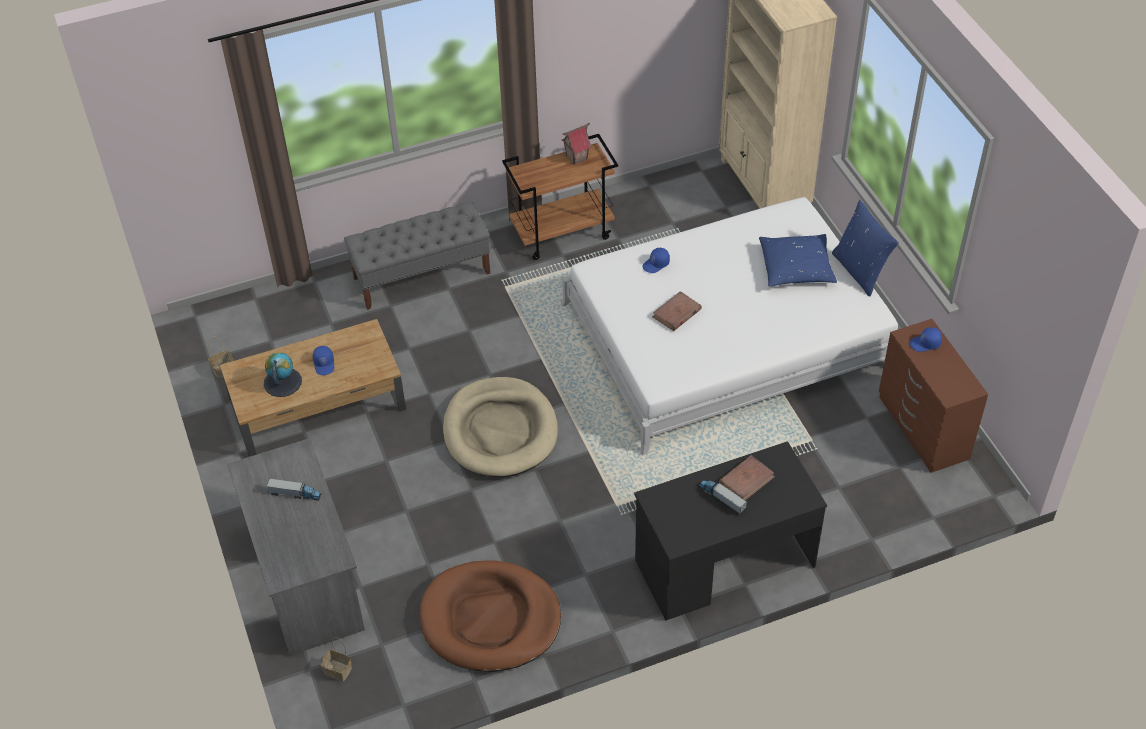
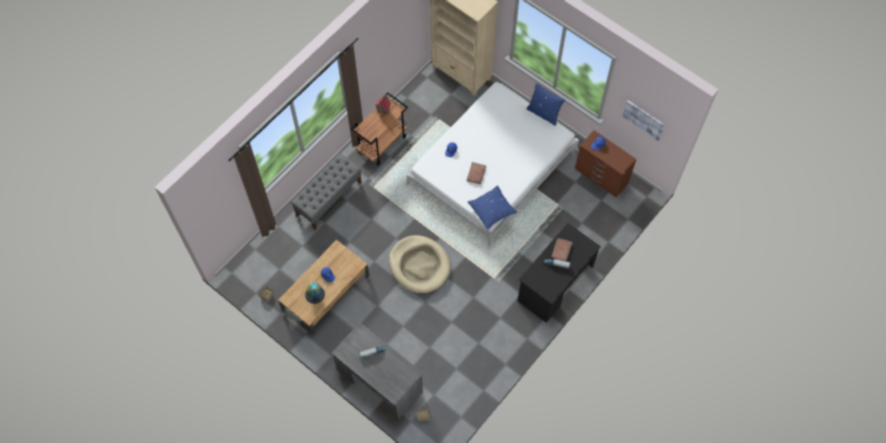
camera: 30 degrees left, 15 degrees up
(490, 619) = (473, 359): brown dog bed -> none
(796, 268) = (515, 124): blue pillow -> blue pillow (492, 210)
(1018, 301) = (643, 119): none -> picture

